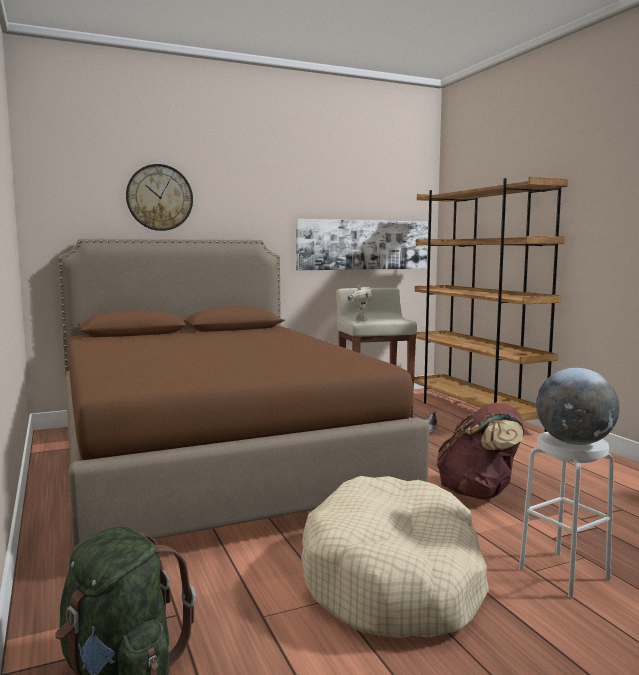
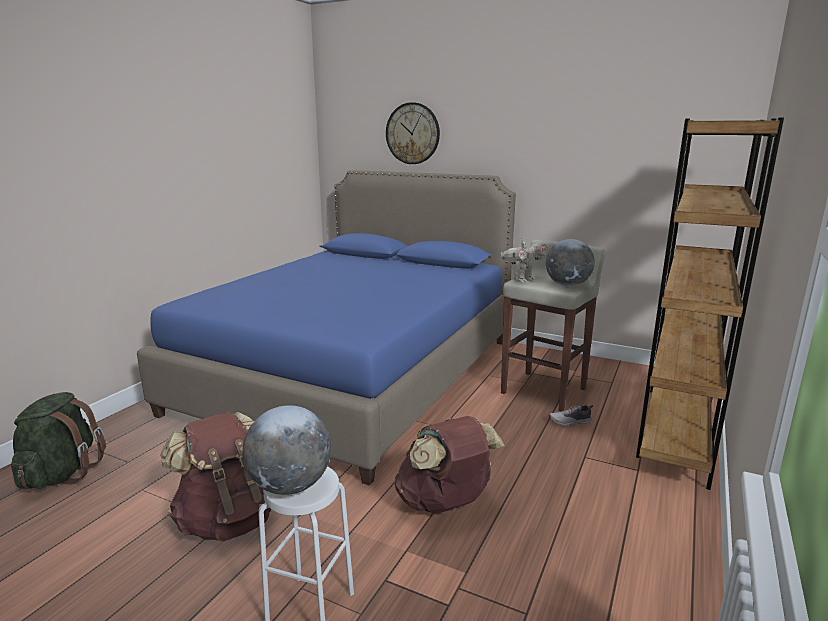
camera: 50 degrees right, 10 degrees up
(213, 460) = (354, 374): brown bed -> blue bed
(363, 245) = (628, 185): picture -> none
(394, 318) = (567, 285): none -> globe
(394, 578) = (229, 519): beige dog bed -> brown backpack

